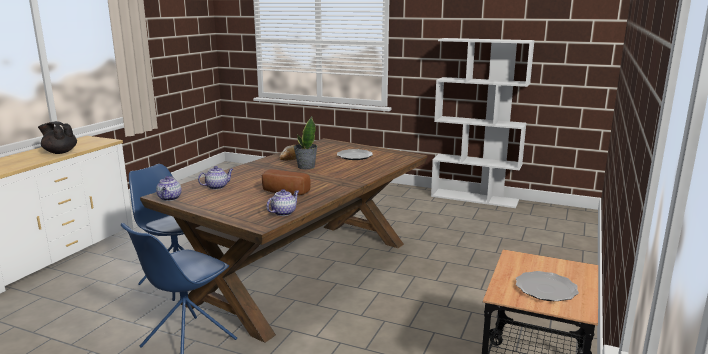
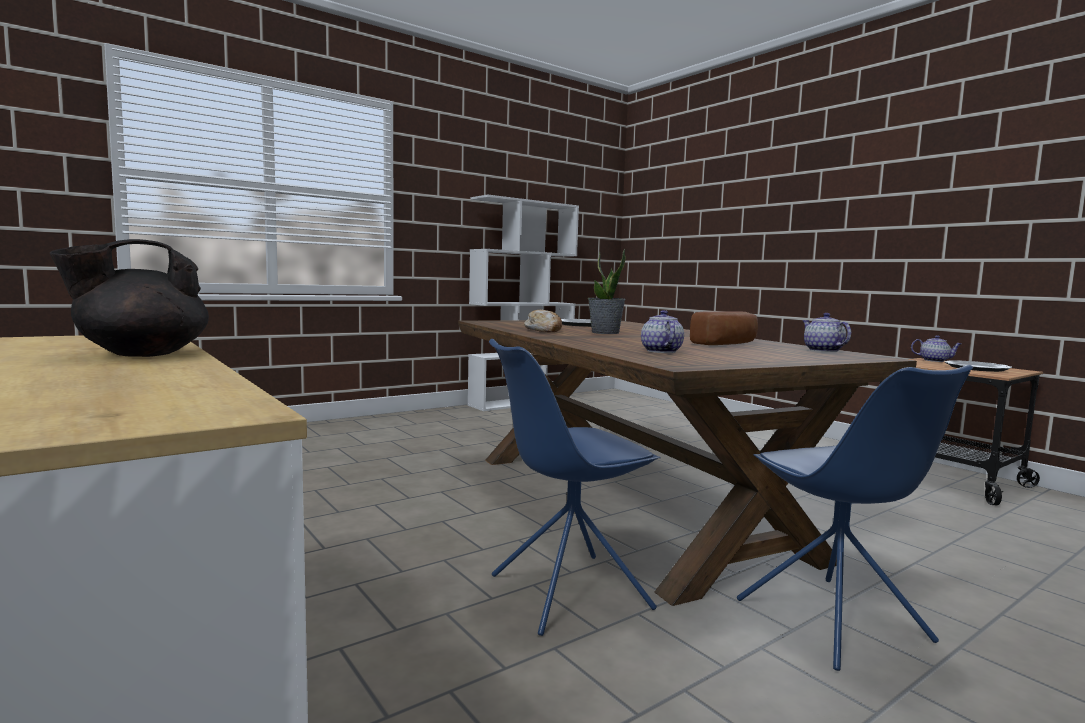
camera: 60 degrees left, 10 degrees down
(170, 198) = (705, 364): teapot -> teapot (935, 360)

